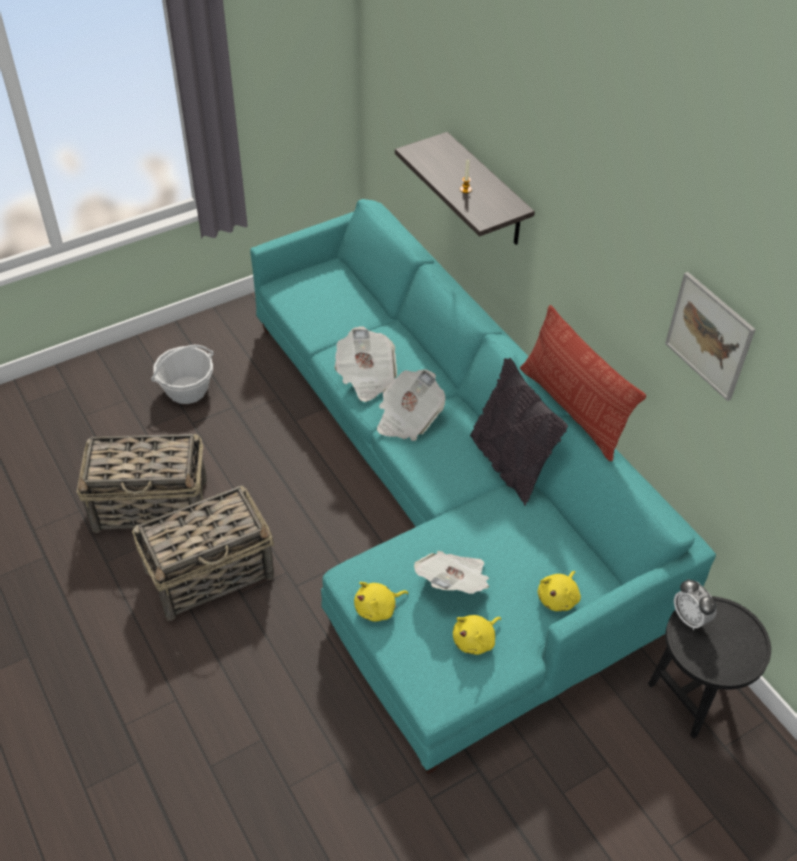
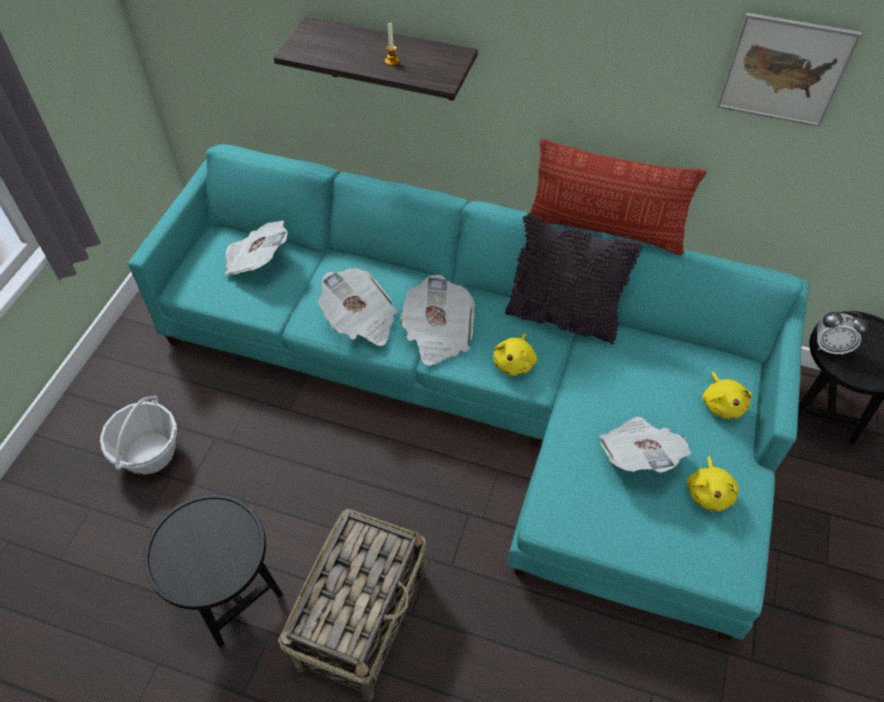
camera: 40 degrees left, 5 degrees up
(152, 505) = (232, 597): basket -> black side table
(341, 298) = (257, 261): none -> newspaper
(378, 608) = (604, 530): yellow plush toy -> yellow plush toy (514, 362)

